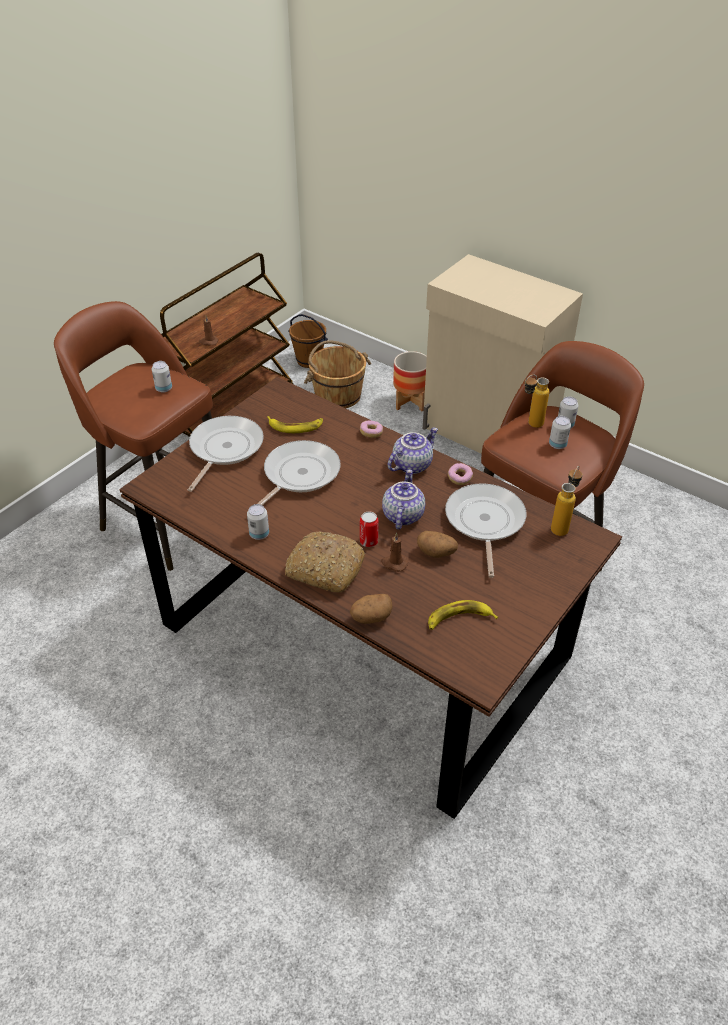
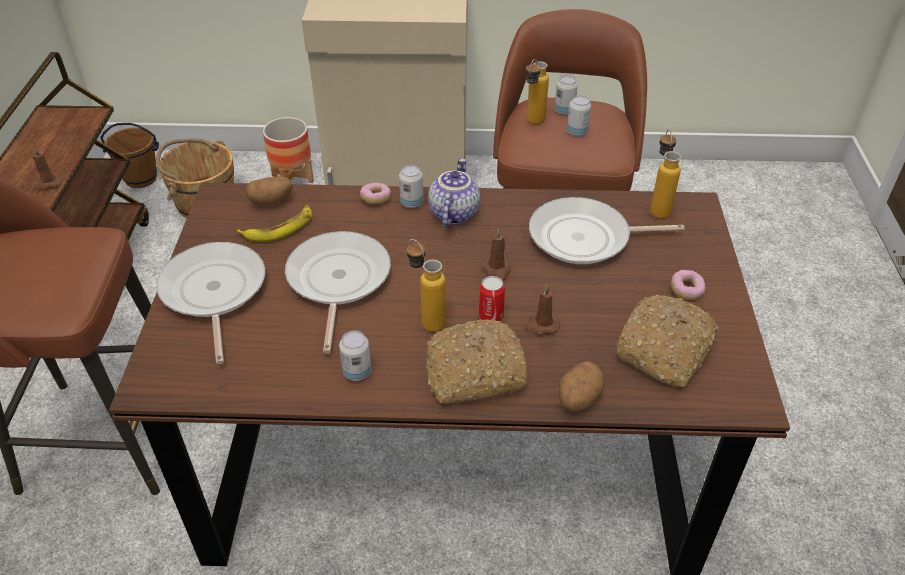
camera: 35 degrees left, 0 degrees up
(164, 389) = (61, 254): can -> can (411, 203)
(328, 524) = (426, 319): none -> bottle
(402, 515) = (497, 270): teapot -> brown candle
(436, 552) = (572, 292): potato -> potato (271, 201)
(459, 478) = (516, 205): donut -> donut (686, 291)
(459, 619) = (665, 350): banana -> bread
(484, 522) = (585, 238): frying pan -> frying pan turned 60 degrees counterclockwise

